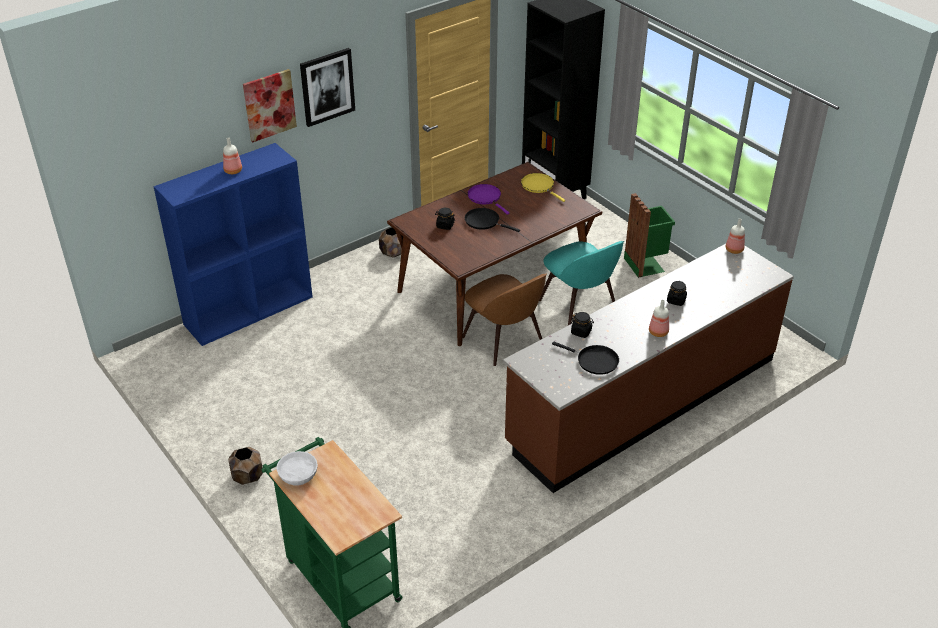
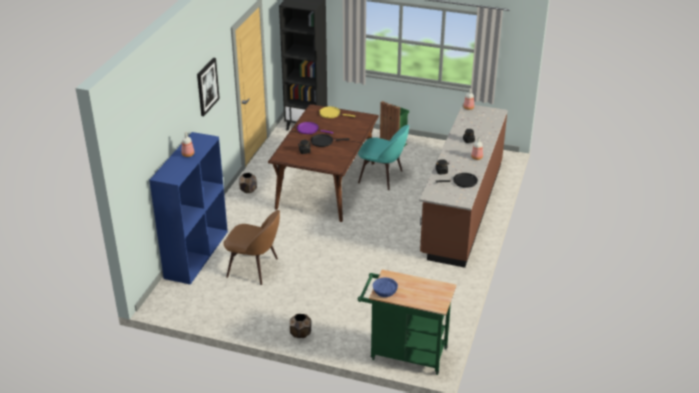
camera: 35 degrees left, 5 degrees down
(269, 105) = (187, 106): picture -> none
(298, 474) = (384, 291): white bowl -> blue bowl
(504, 341) = (362, 209): brown chair -> brown chair (254, 268)

